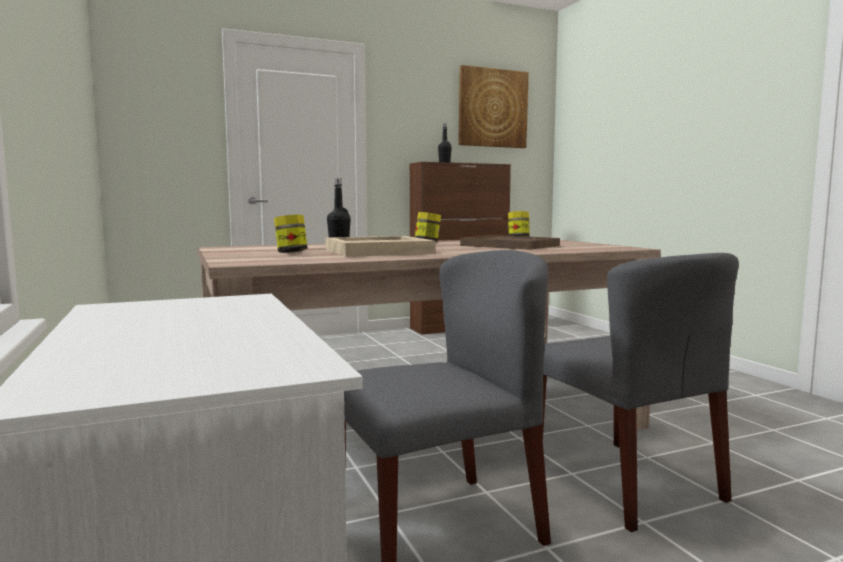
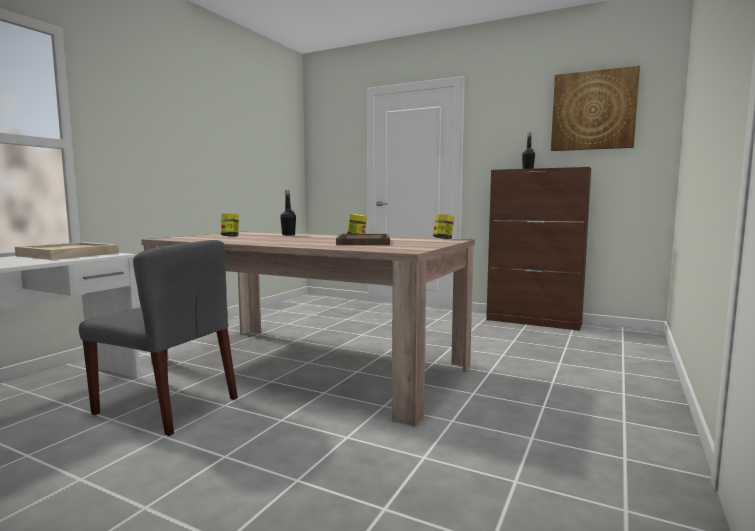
camera: 50 degrees right, 0 degrees up
(378, 251) = (265, 239): beige tray -> beige tray (69, 254)
(625, 482) = (287, 438): grey chair -> none

